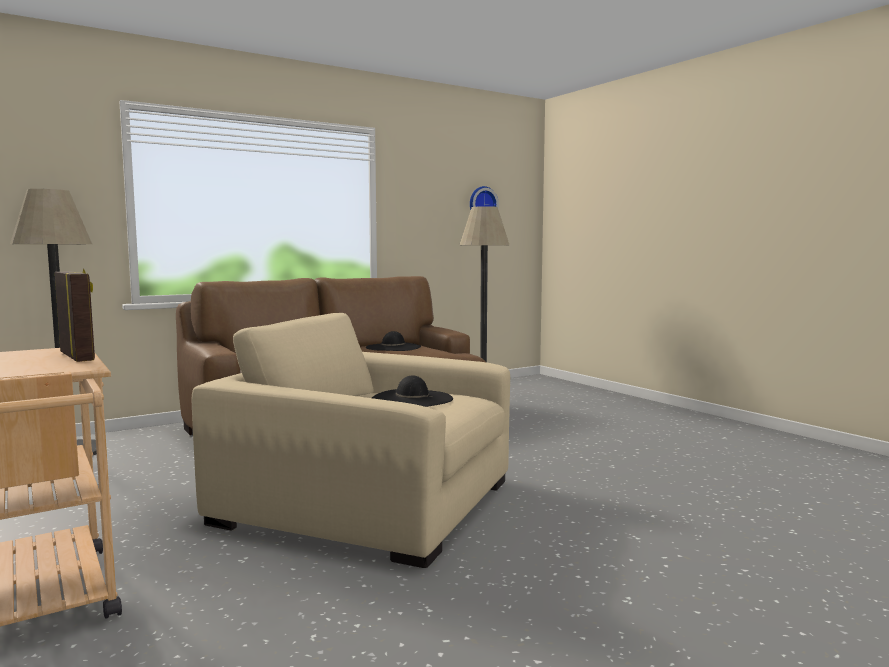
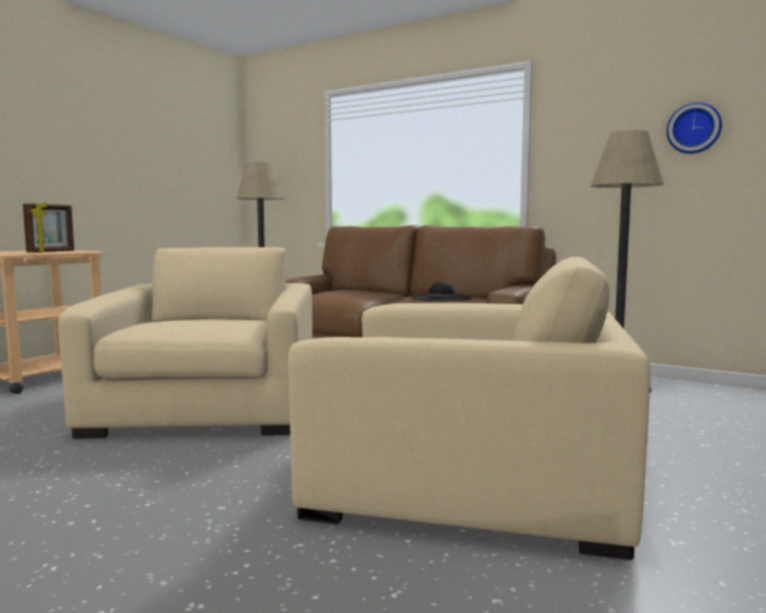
camera: 65 degrees right, 0 degrees up
(412, 399) = (213, 321): black hat -> none
(625, 452) = (468, 475): none -> beige armchair

